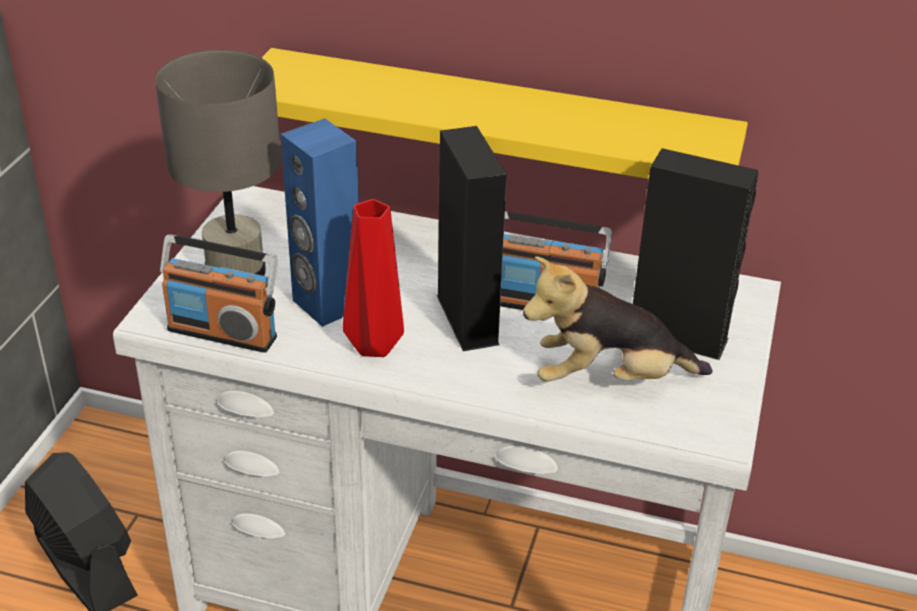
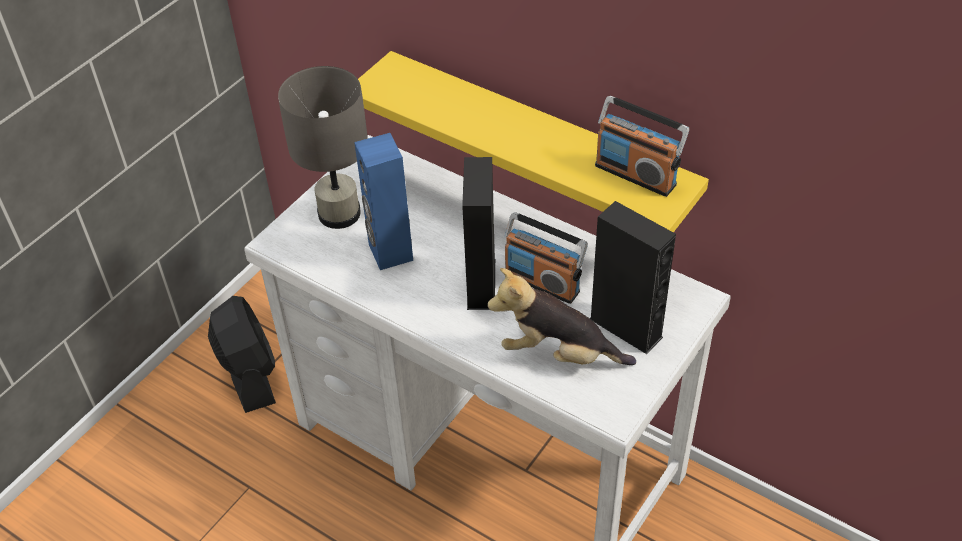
camera: 20 degrees right, 10 degrees up
(223, 332) = (313, 262): radio -> radio (636, 174)
(374, 348) = (408, 295): red vase -> none

